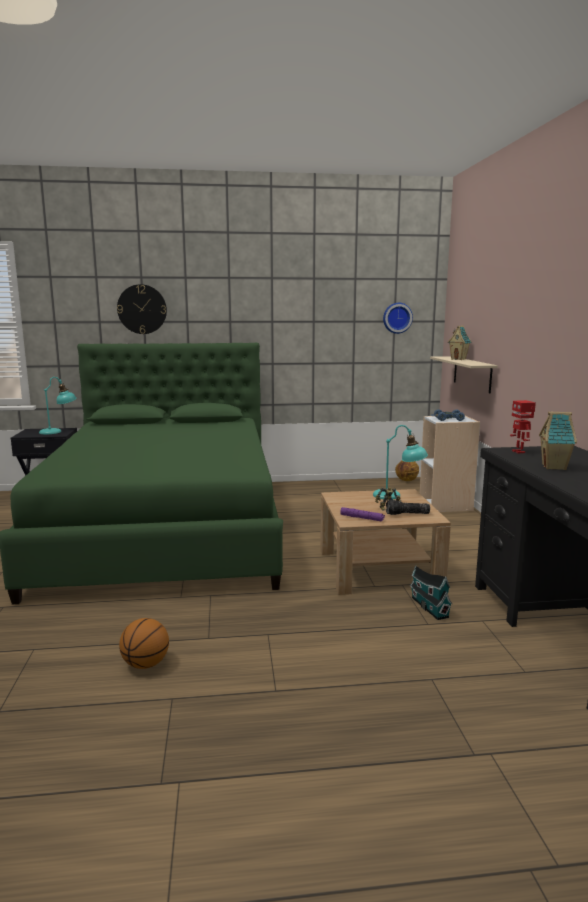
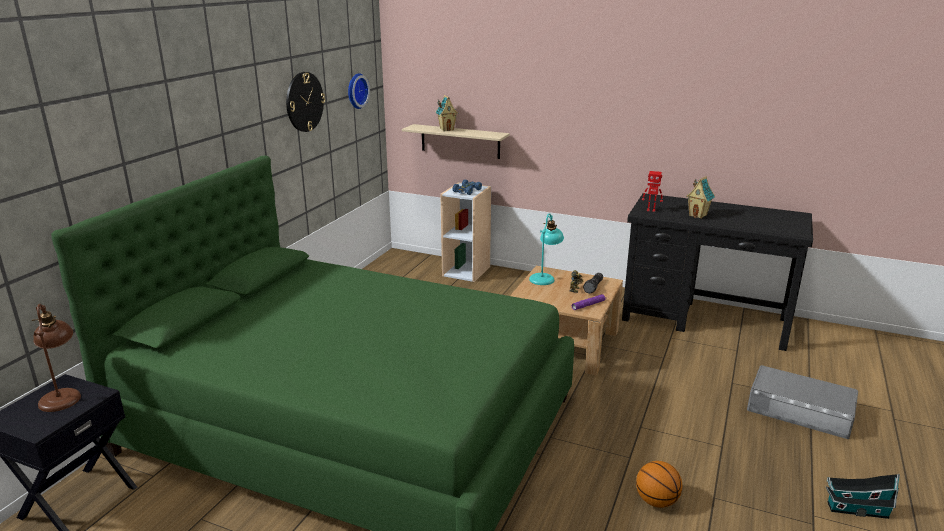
camera: 60 degrees left, 10 degrees up
(58, 430) = (62, 391): turquoise table lamp -> brown table lamp
(142, 309) = (121, 144): wall clock -> wall clock (304, 102)
(406, 480) = (385, 262): basketball -> none
(428, 606) = (639, 347): toy house -> toy house (855, 510)
(430, 747) = (800, 409): none -> grey storage box

